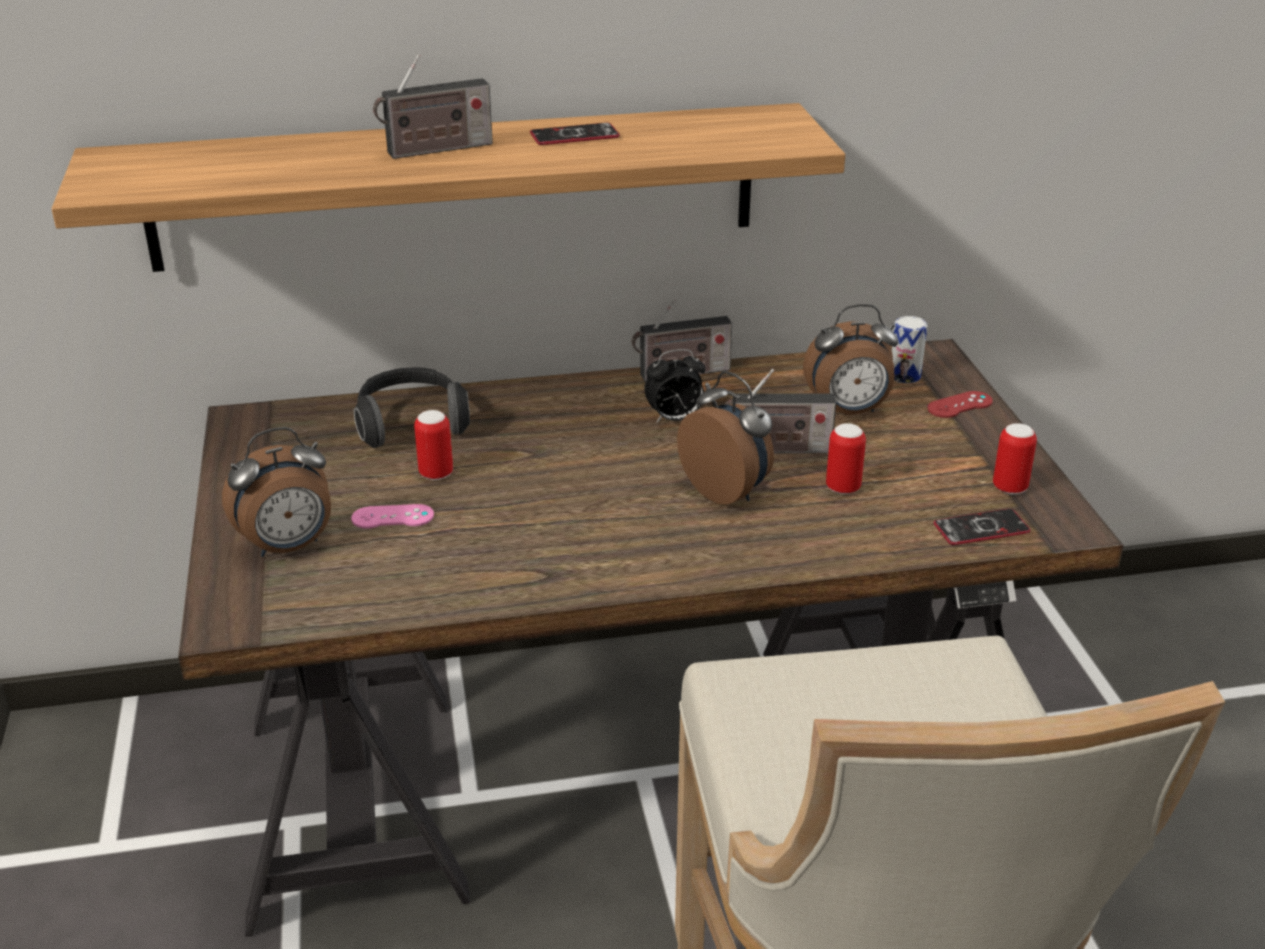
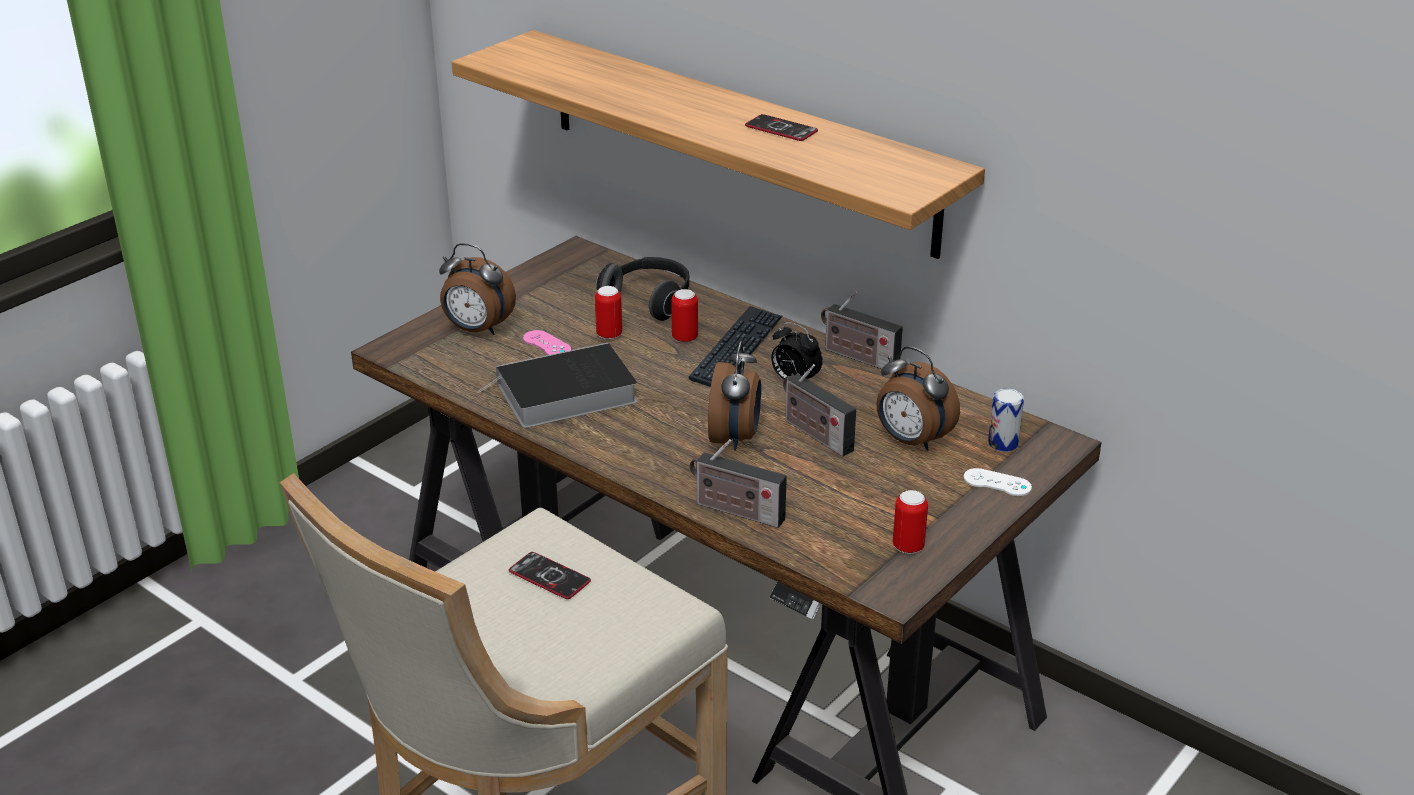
camera: 50 degrees right, 0 degrees up
(435, 150) = (687, 105): radio -> radio (735, 511)
(506, 551) = (563, 394): none -> book
(576, 421) = (737, 349): none -> keyboard
(843, 488) = (804, 479): can -> can (684, 338)
(960, 405) = (997, 483): red game controller -> white game controller
(981, 528) = (833, 554): phone -> phone (549, 577)

